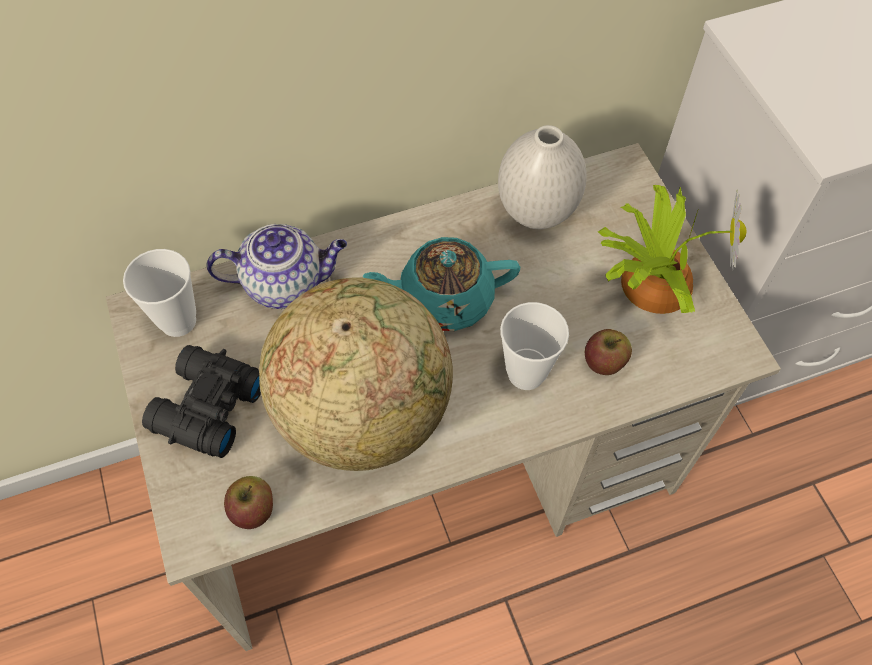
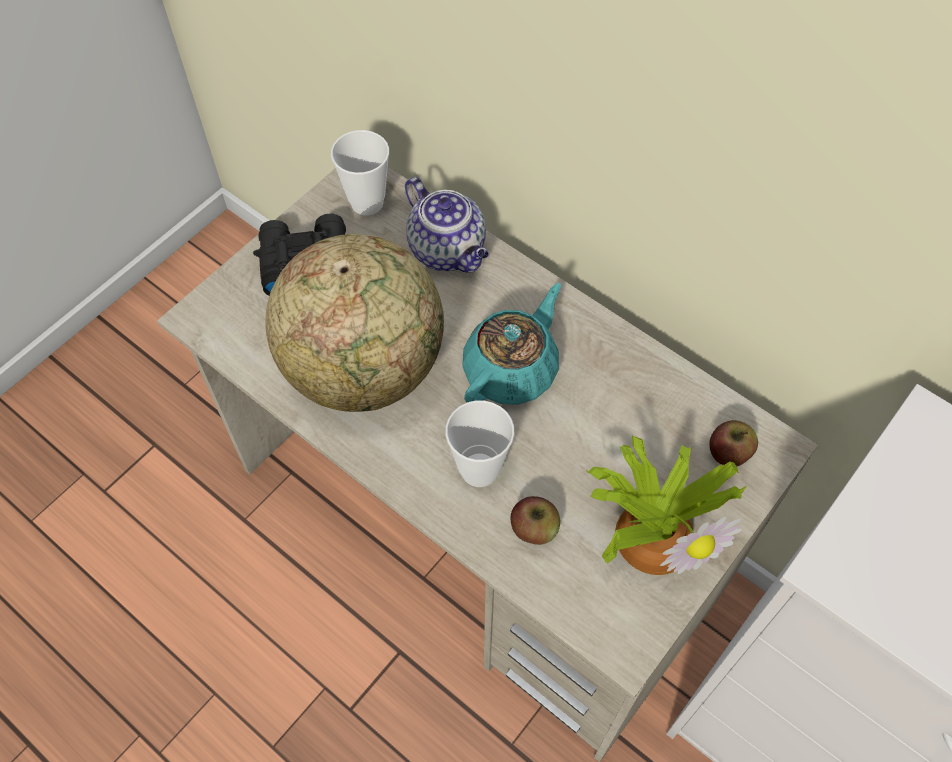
camera: 60 degrees right, 0 degrees up
(253, 509) = (240, 339): apple -> apple (729, 452)
(443, 299) = (512, 369): turquoise teapot -> turquoise teapot turned 75 degrees clockwise
(537, 214) = (659, 397): white vase -> none

